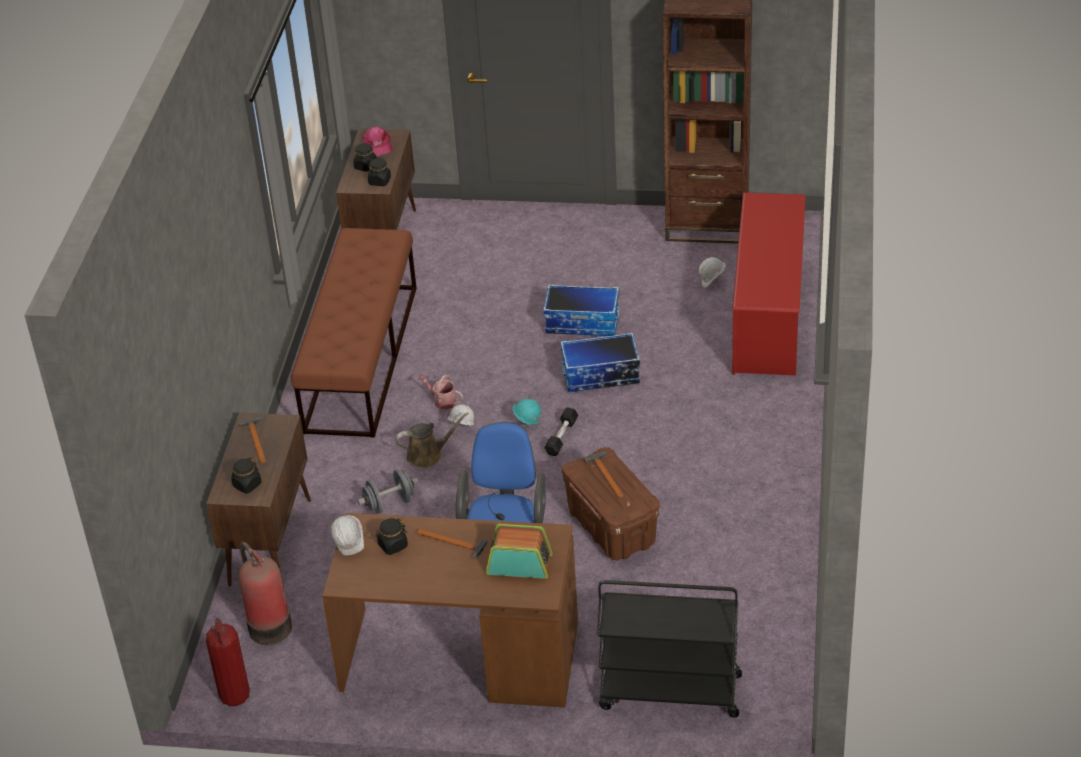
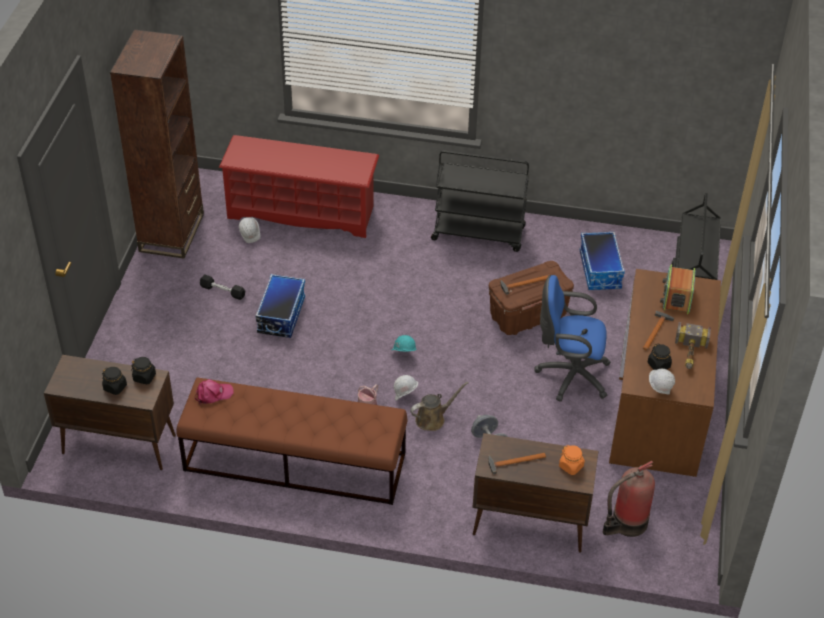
camera: 90 degrees left, 5 degrees up
(234, 695) = (701, 544): fire extinguisher -> none
(247, 485) = (571, 466): black jar -> orange jar
(377, 145) = (81, 378): pink cap -> pink cap (213, 394)
(412, 575) = (690, 354): none -> hammer
(427, 455) = (433, 419): brown watering can -> brown watering can turned 75 degrees clockwise
(561, 437) = (423, 336): black dumbbell -> black dumbbell (222, 291)
(600, 376) = (352, 309): storage box -> storage box (600, 270)
(763, 474) = (479, 233): none -> black cart

